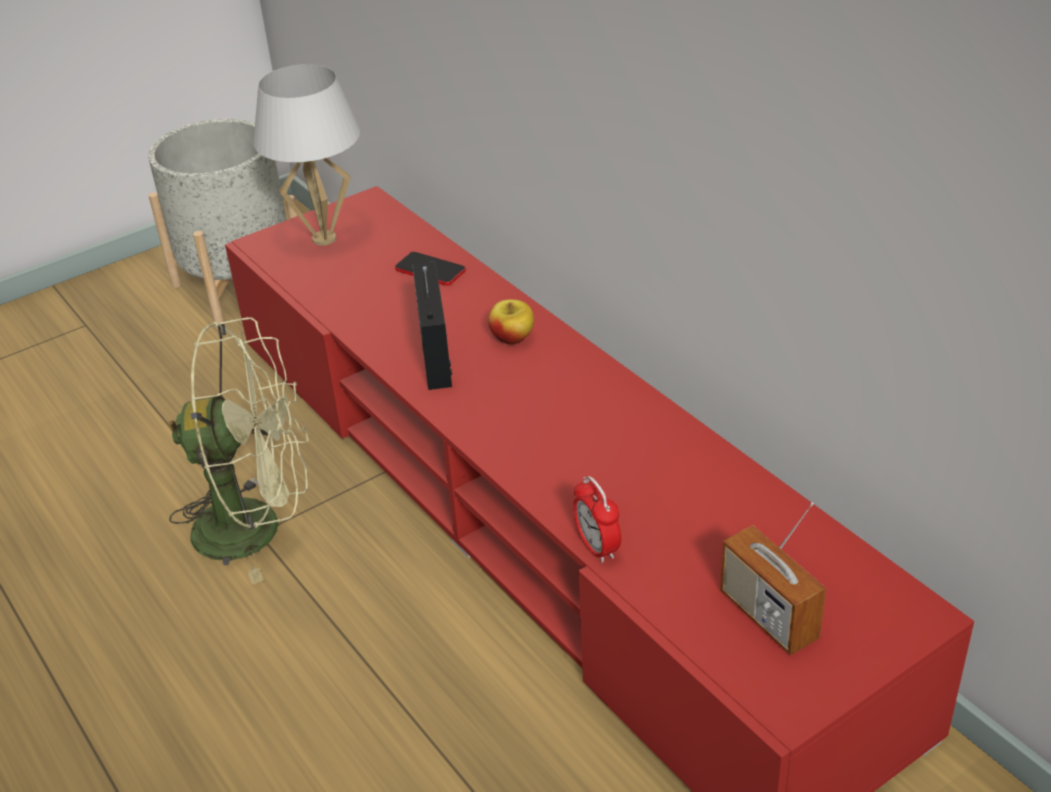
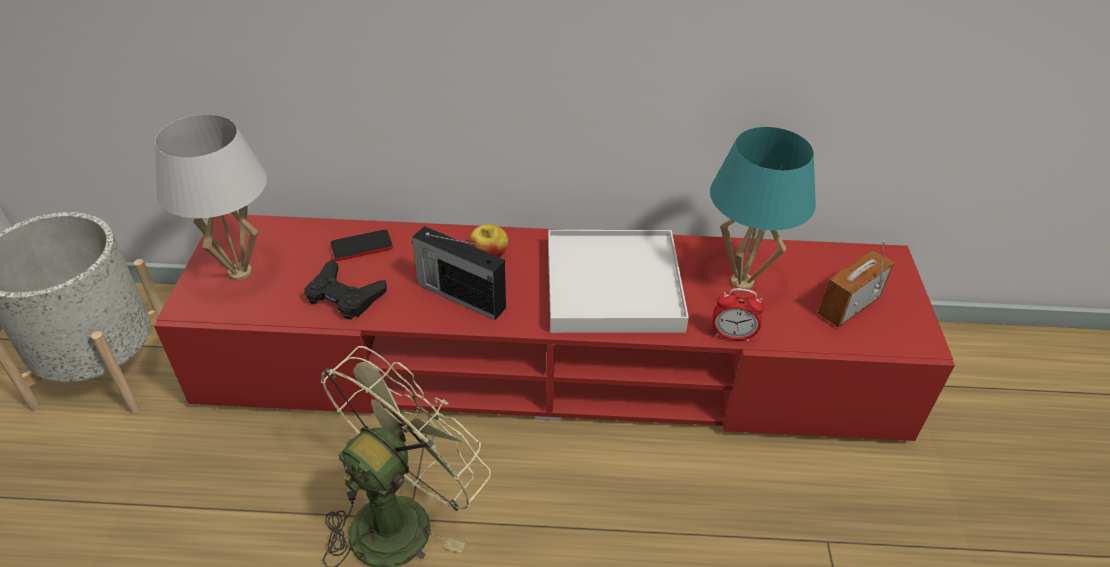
camera: 55 degrees left, 5 degrees up
(359, 299) = (344, 296): none -> black game controller
(567, 432) = (613, 286): none -> white tray
(696, 513) = (741, 282): none -> turquoise table lamp
(768, 616) = (848, 306): radio -> radio turned 135 degrees clockwise

